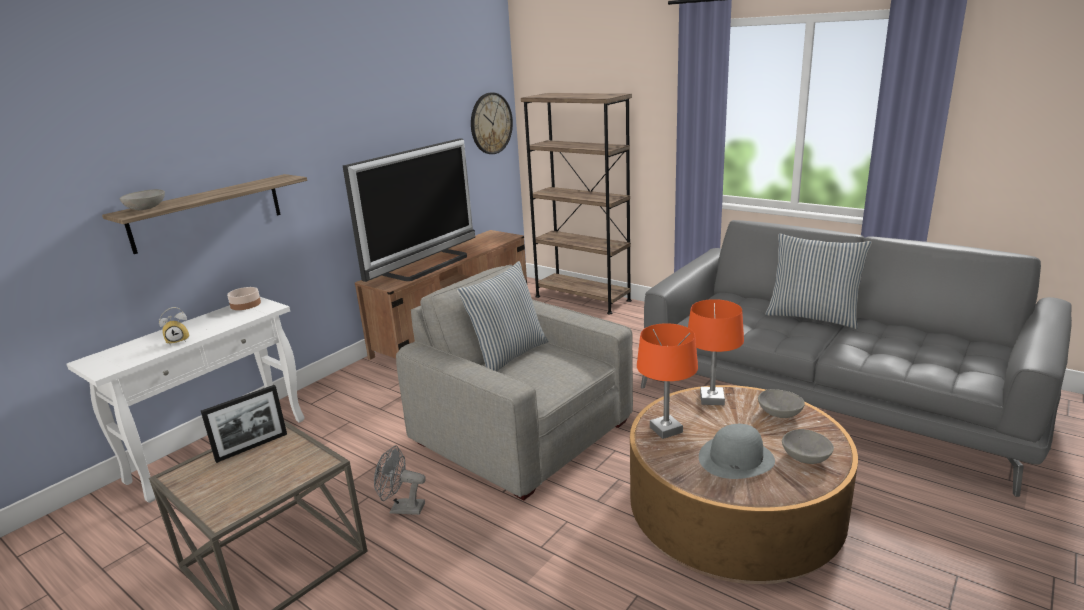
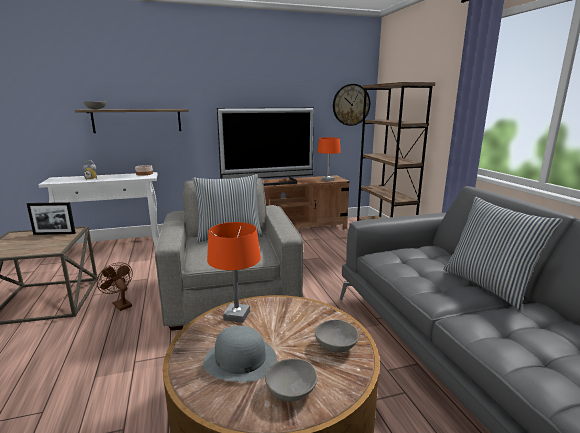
camera: 35 degrees right, 5 degrees down
(402, 508) = (120, 304): grey fan -> brown fan
(712, 399) = (305, 311): orange table lamp -> orange table lamp (328, 180)

